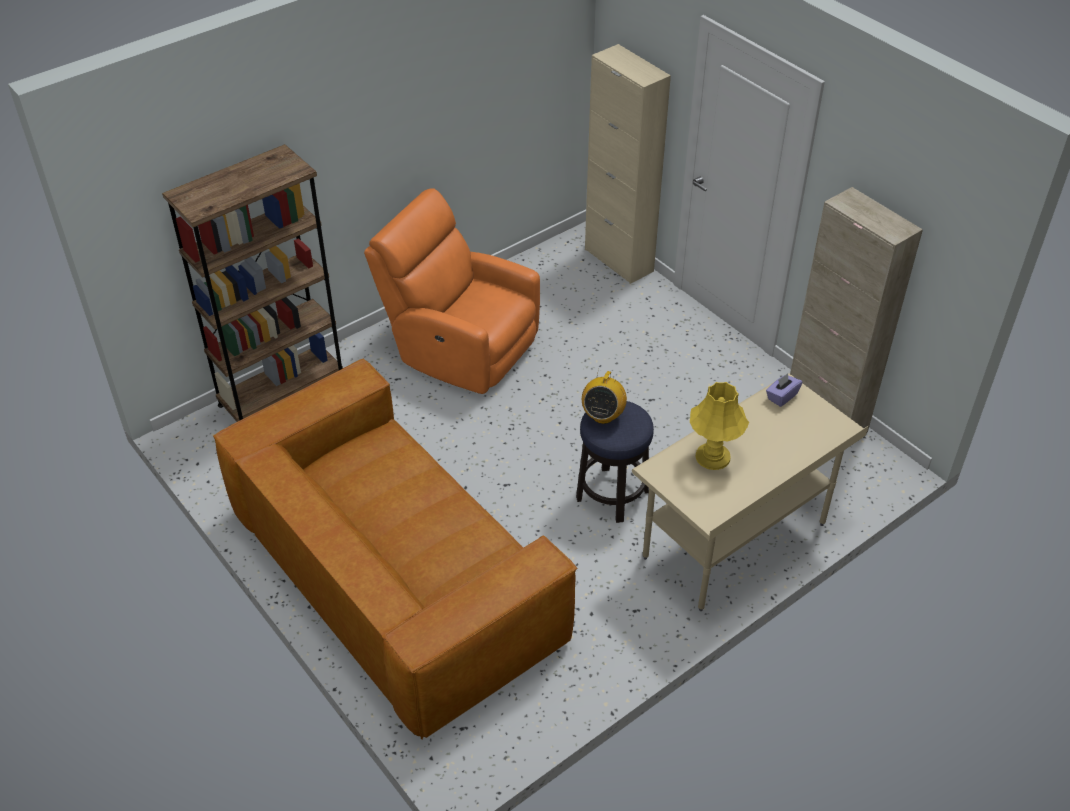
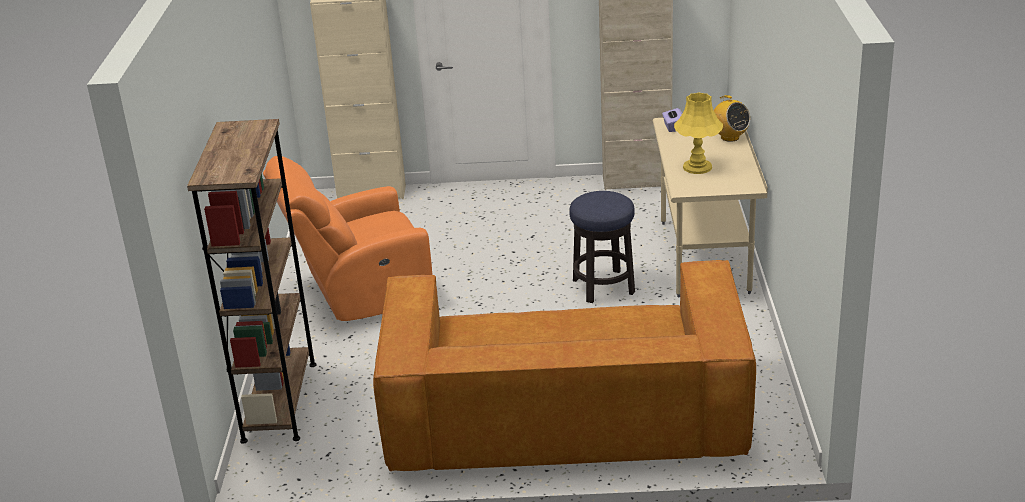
camera: 50 degrees left, 15 degrees down
(603, 416) = (589, 205): radio -> radio (729, 137)

